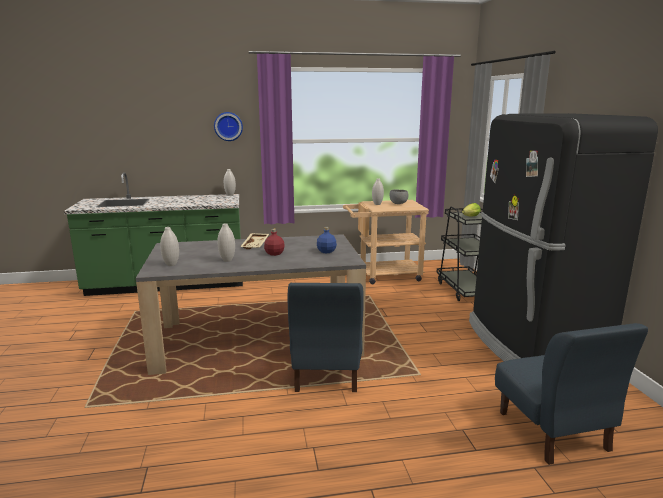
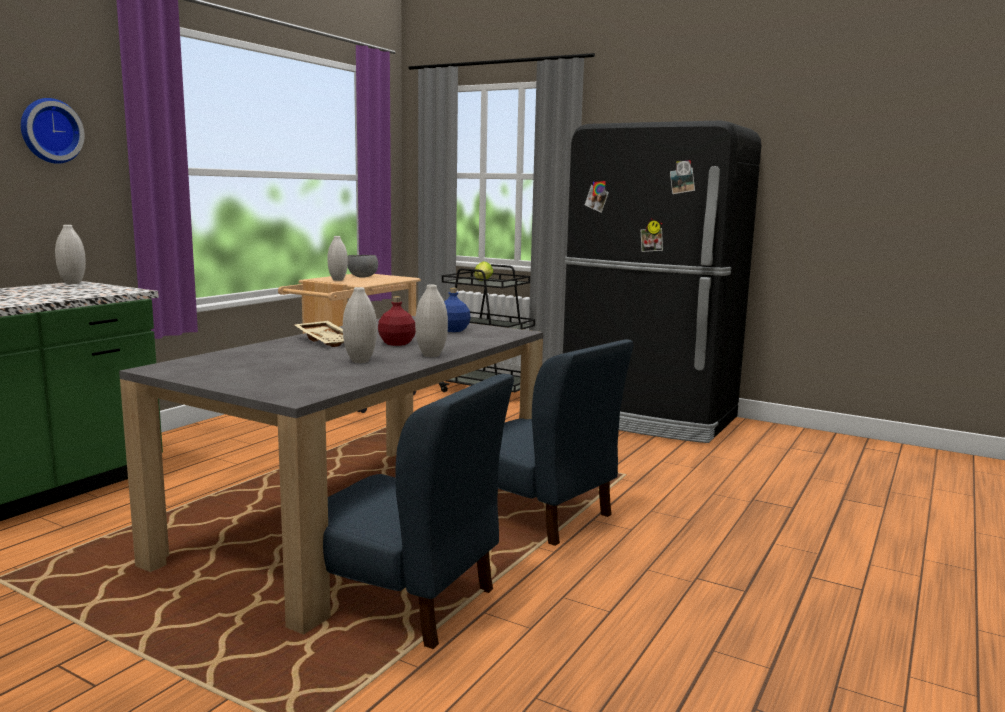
camera: 50 degrees left, 5 degrees down
(171, 264) = (289, 383): white vase -> white vase (431, 355)
(553, 431) = (797, 471): blue chair -> blue chair (406, 600)

